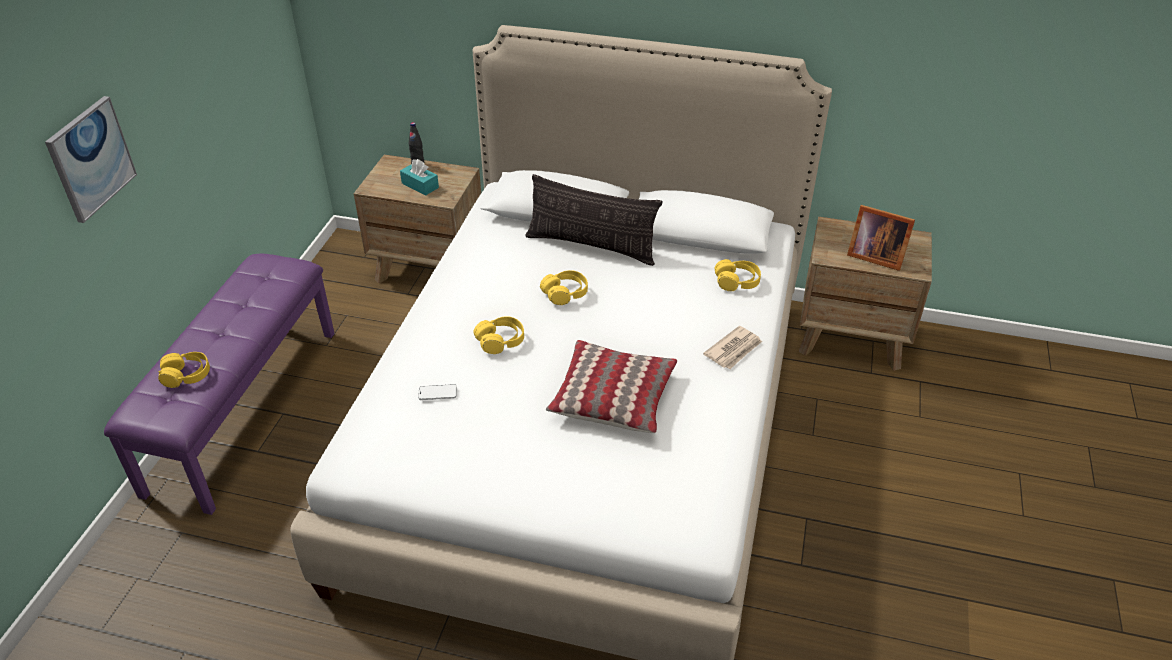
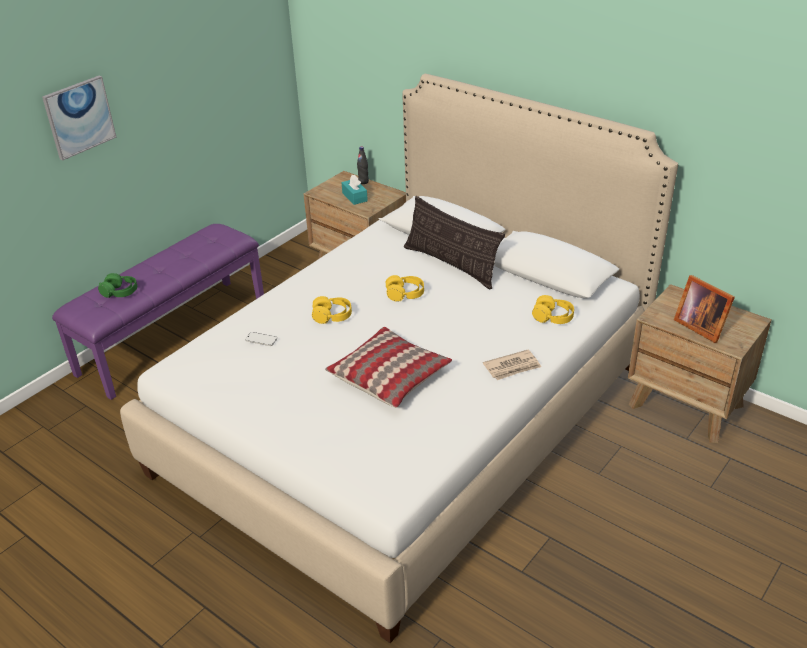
camera: 25 degrees right, 5 degrees down
(186, 375) = (120, 292): yellow headphones -> green headphones

